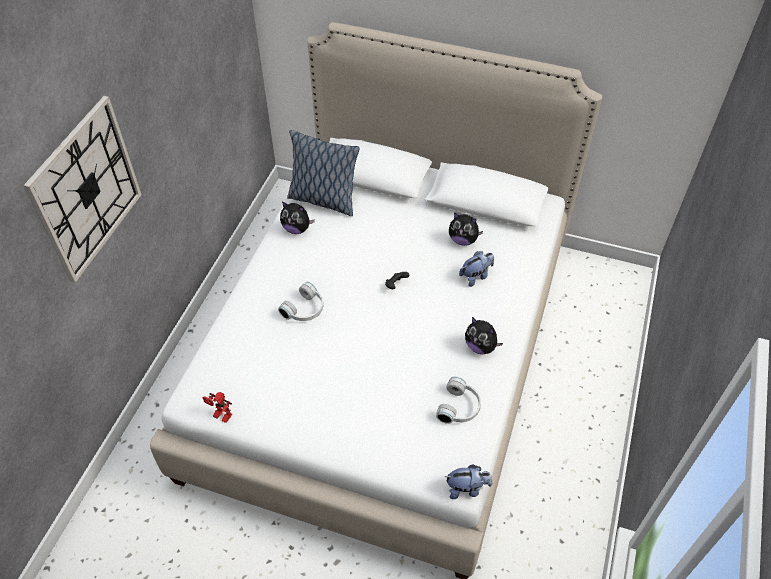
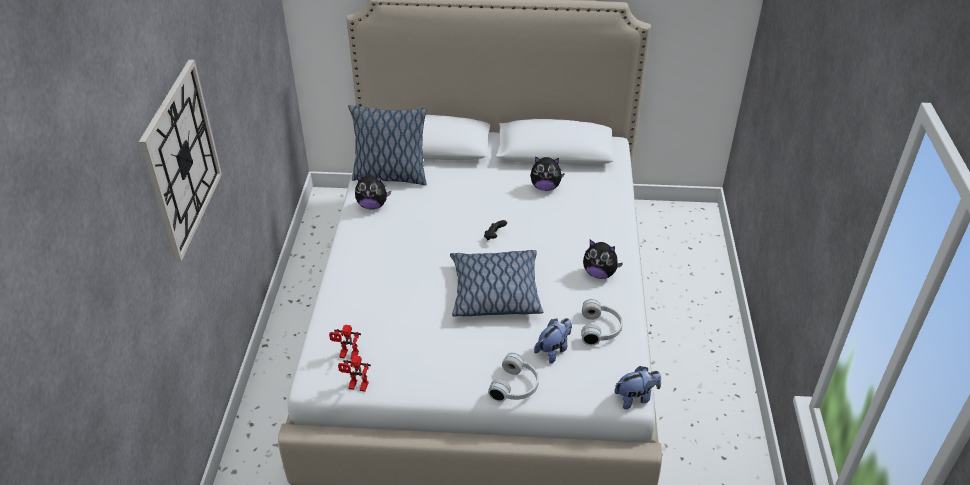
camera: 15 degrees left, 10 degrees down
(222, 383) = (347, 356): none -> toy robot
(305, 310) = (410, 274): white headphones -> white headphones (516, 386)
(375, 346) = (495, 293): none -> pillow
(476, 276) = (570, 215): plush toy -> plush toy (554, 350)

